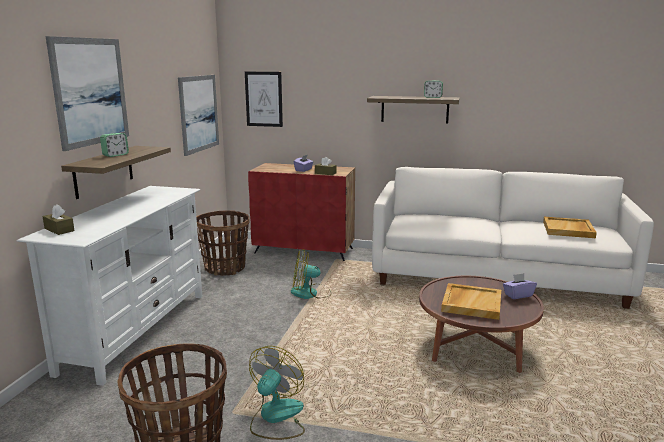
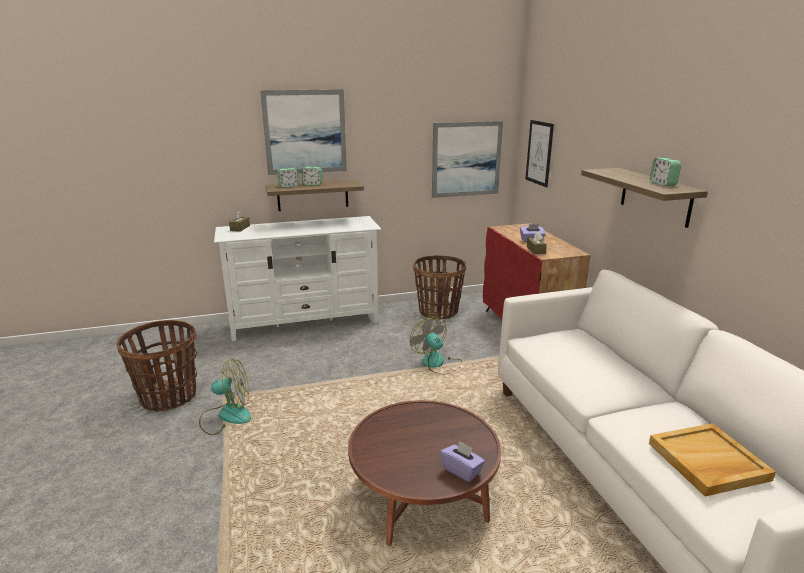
camera: 60 degrees right, 5 degrees up
(99, 160) = (288, 186): none -> alarm clock
(471, 303) = (404, 439): beige tray -> none

